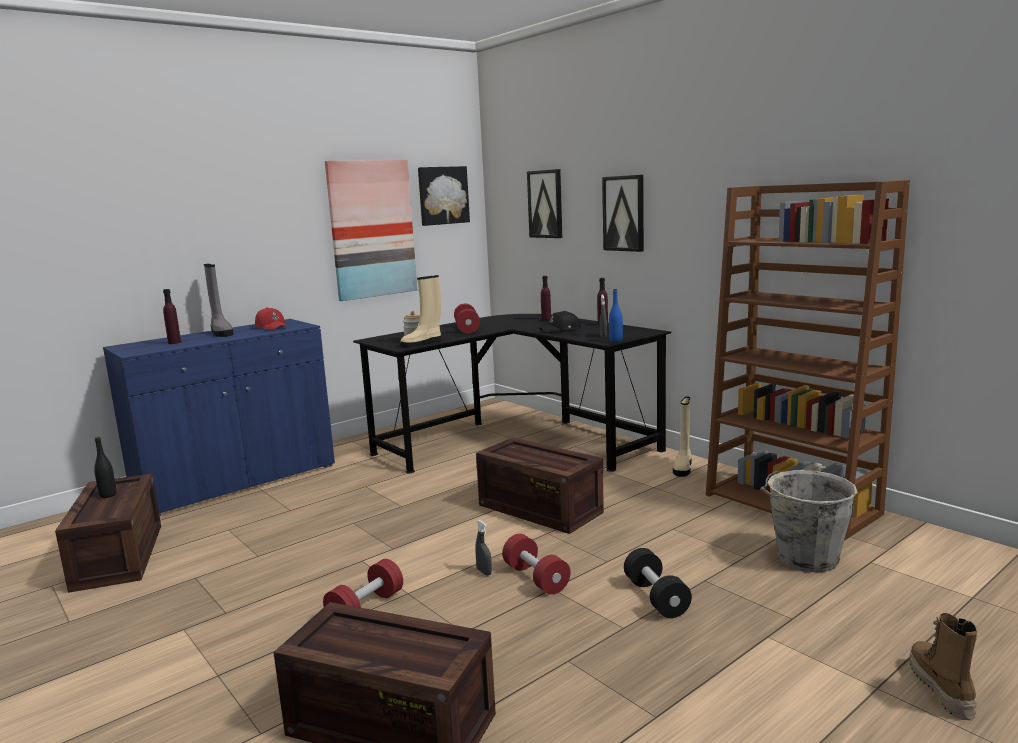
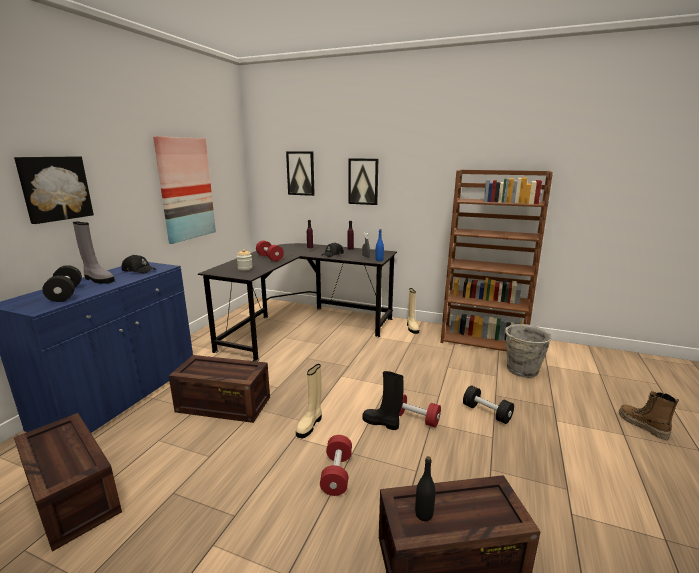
camera: 30 degrees left, 5 degrees up
(108, 495) = (52, 445): black bottle -> black bottle (424, 514)
(174, 342) = (66, 294): purple bottle -> black dumbbell
(272, 327) = (138, 270): red cap -> black cap
(422, 344) = (258, 272): beige boot -> beige boot (310, 425)
(442, 195) = (225, 165): picture -> picture (55, 188)
(484, 572) = (381, 422): grey spray bottle -> black boot
(537, 509) = (365, 370): crate -> crate (221, 405)

